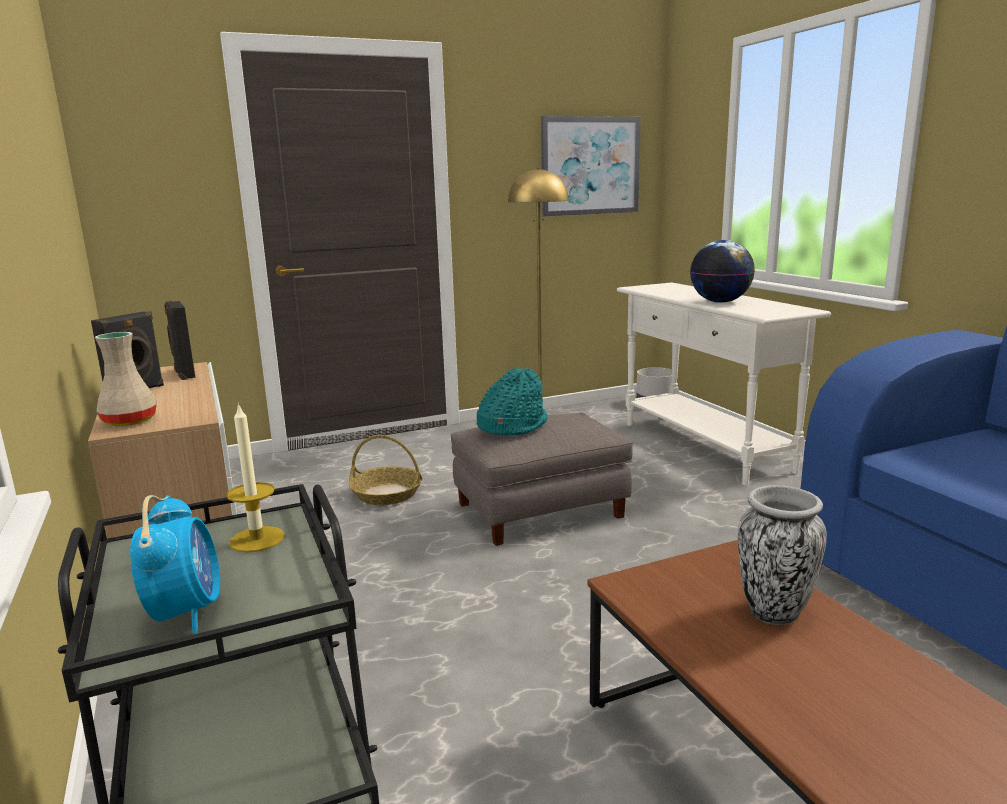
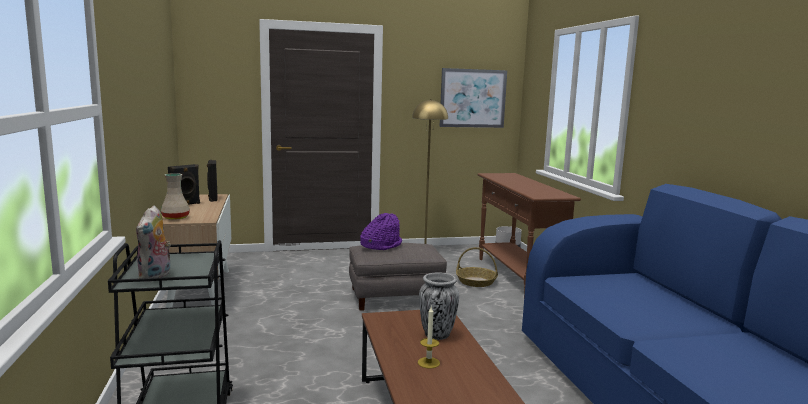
camera: 10 degrees right, 5 degrees down
(186, 613) = (156, 276): alarm clock -> plush toy
(257, 539) = (194, 260): candle -> candle (428, 362)
(387, 494) = (315, 279): basket -> basket (476, 282)
(512, 426) = (381, 245): turquoise hat -> purple hat
(704, 447) = (517, 276): white console table -> brown console table
(720, 302) = (524, 187): globe -> none

